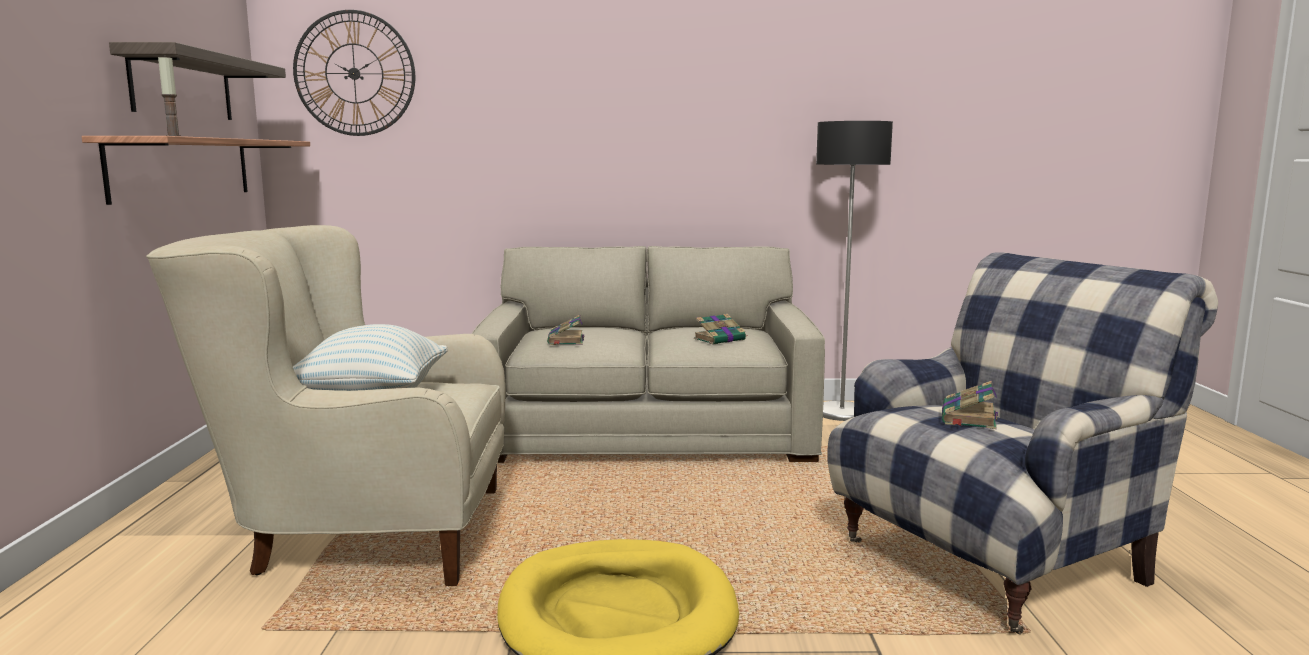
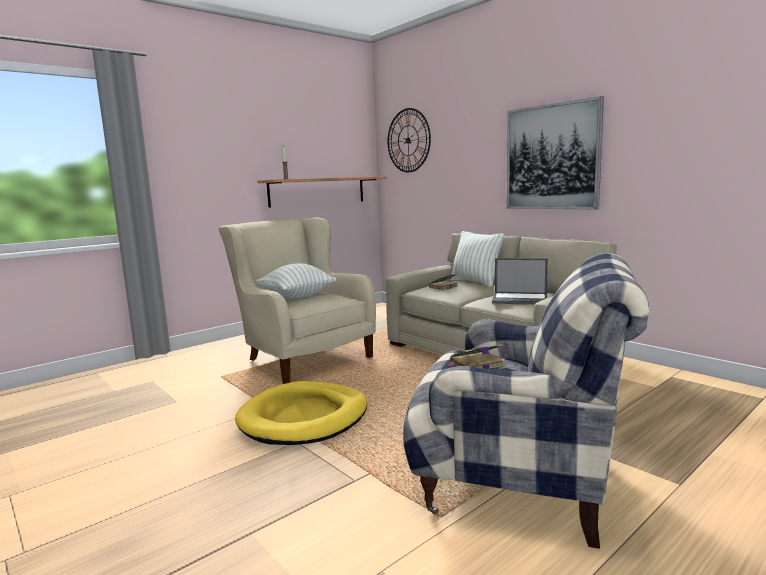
camera: 50 degrees right, 0 degrees up
(182, 86) = (321, 155): shelf -> none
(586, 327) = (475, 282): none -> pillow
(669, 126) = (552, 157): none -> picture
(720, 339) = (520, 299): book -> laptop
(842, 412) = (649, 374): floor lamp -> none

